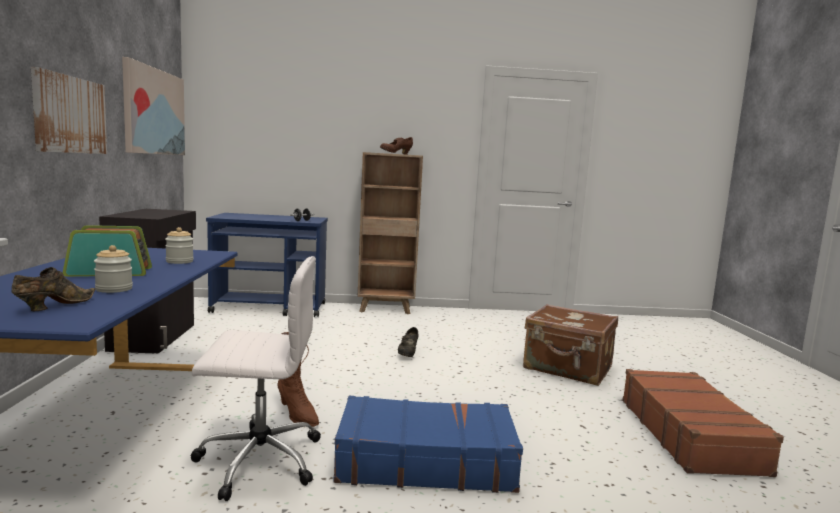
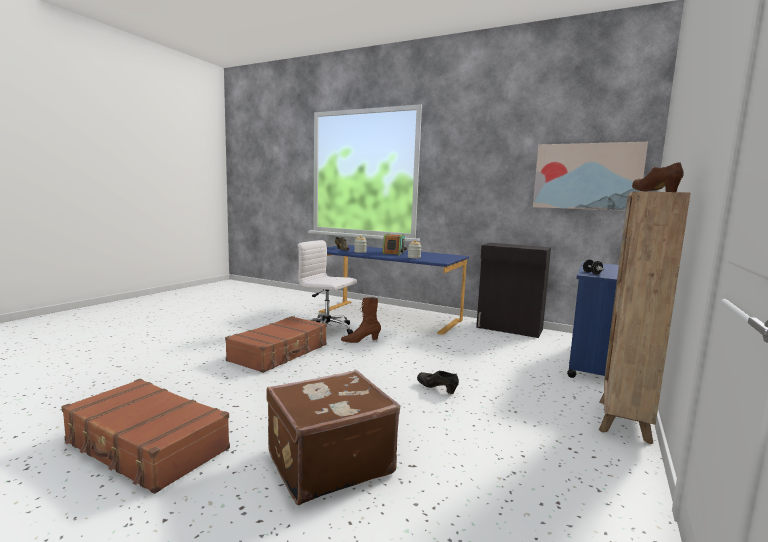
camera: 120 degrees right, 0 degrees up
(69, 115) = (476, 187): picture -> none
(257, 460) = (327, 330): white office chair -> white office chair turned 90 degrees clockwise
(425, 461) = (280, 353): blue suitcase -> brown suitcase

